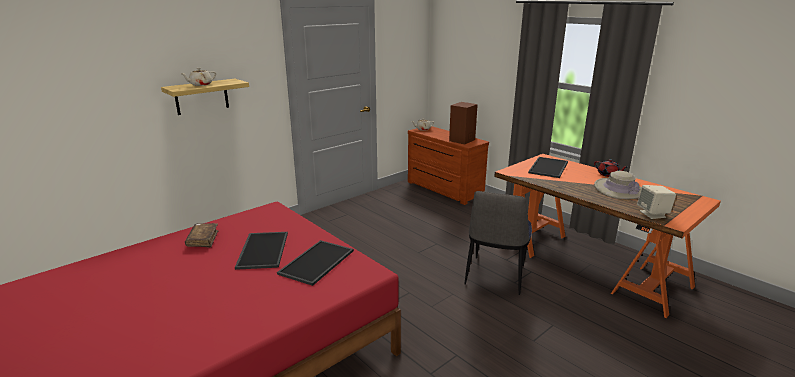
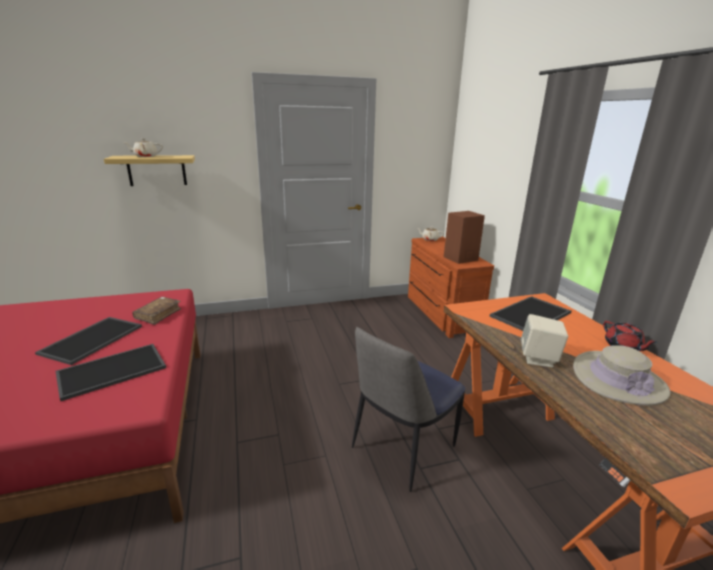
camera: 25 degrees right, 0 degrees up
(203, 239) = (68, 313): brown book -> brown book (158, 315)
(653, 214) = (647, 449): beige speaker -> beige speaker (539, 358)

